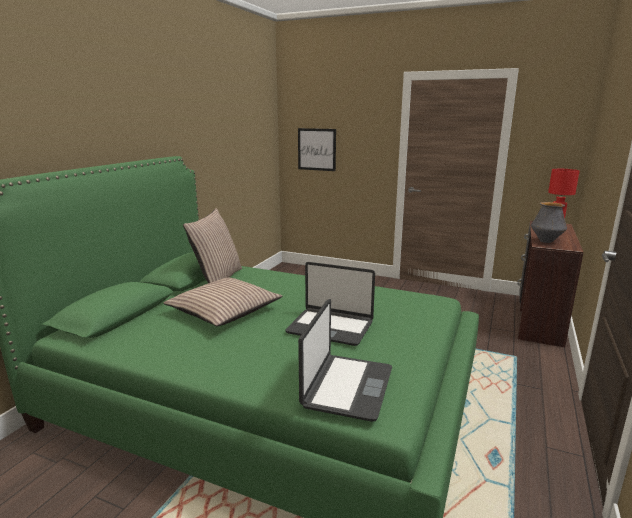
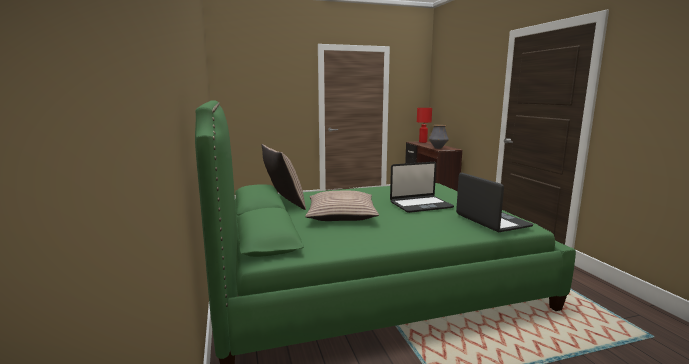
camera: 40 degrees left, 5 degrees down
(316, 149) = (250, 103): picture -> none

